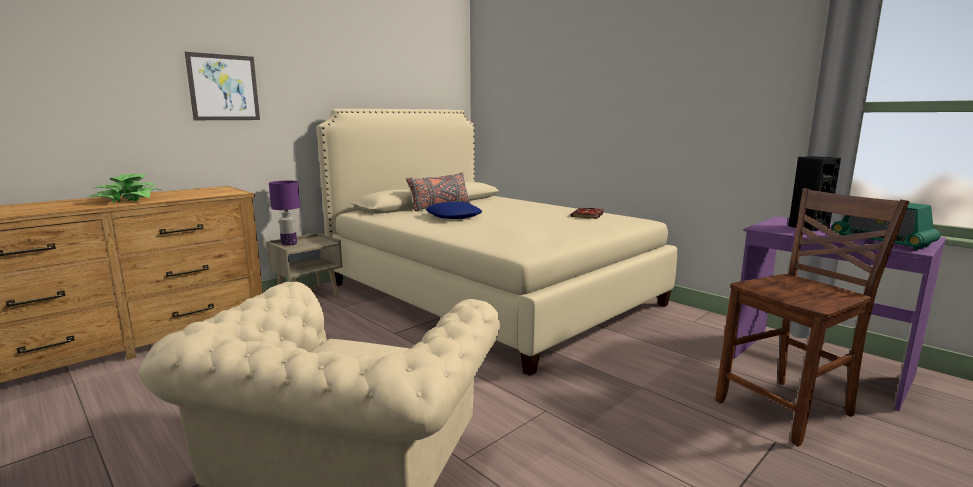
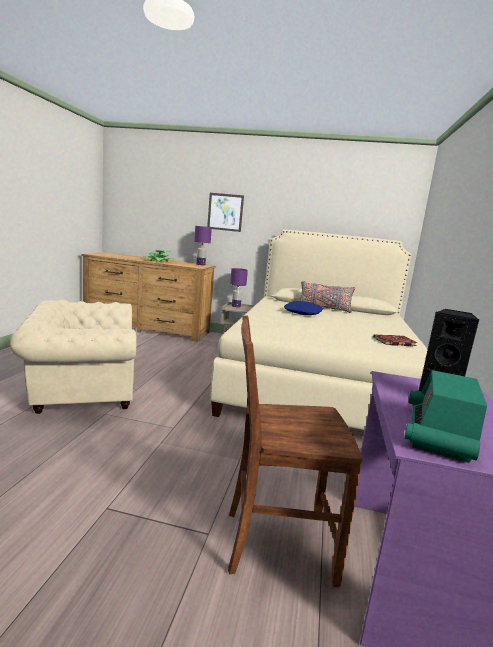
camera: 55 degrees right, 0 degrees up
(207, 189) = (200, 264): none -> purple table lamp
(788, 409) = (276, 543): brown chair -> brown chair turned 150 degrees clockwise

